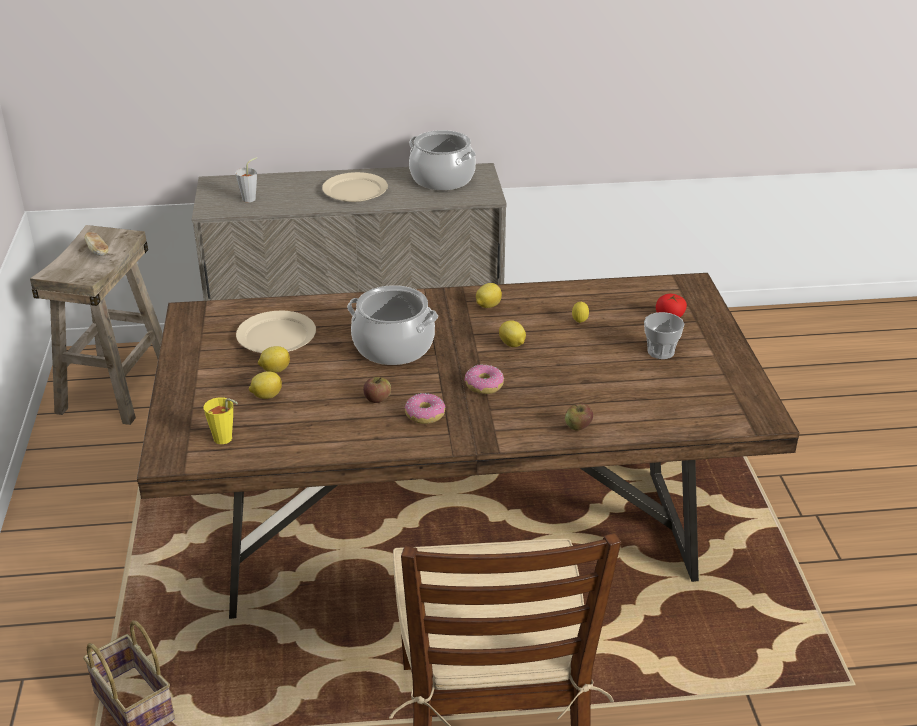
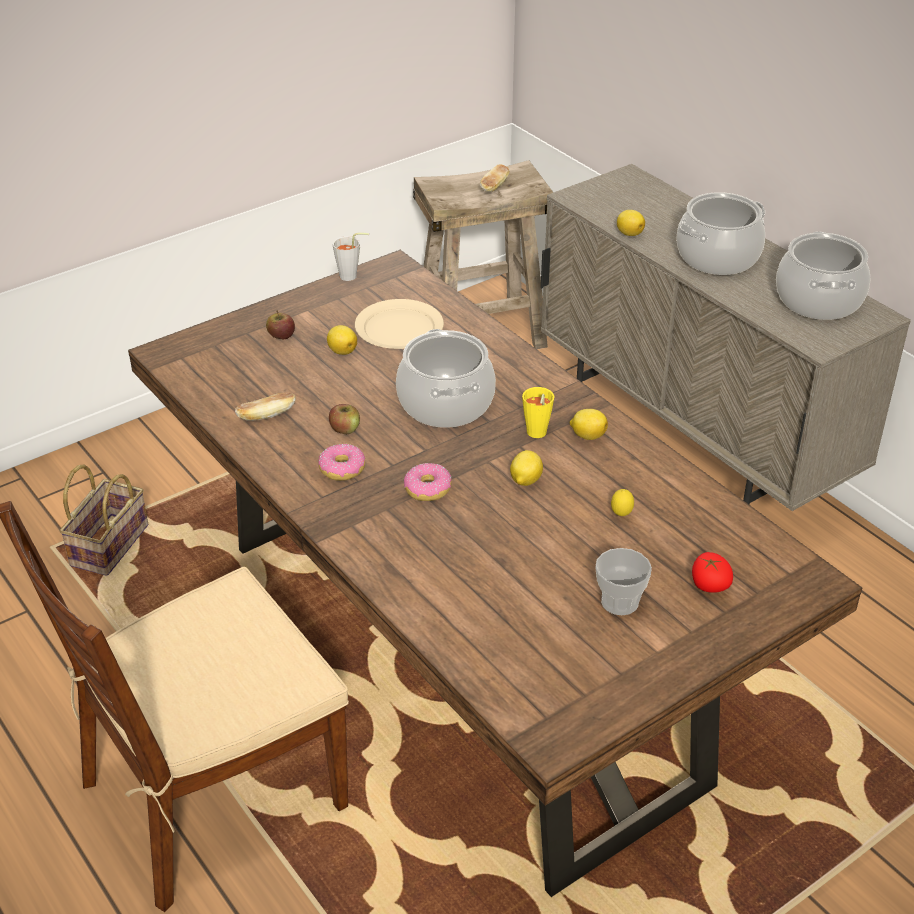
camera: 60 degrees right, 5 degrees up
(226, 440) = (212, 370): yellow cup -> yellow cup (536, 435)
(251, 198) = (624, 207): grey cup -> grey cup (352, 276)
(266, 396) = (296, 363): lemon -> lemon (629, 233)
(320, 430) = (266, 416): none -> bread
(354, 190) = (717, 257): beige plate -> cooking pot
(578, 426) = (406, 583): apple -> apple (281, 336)

